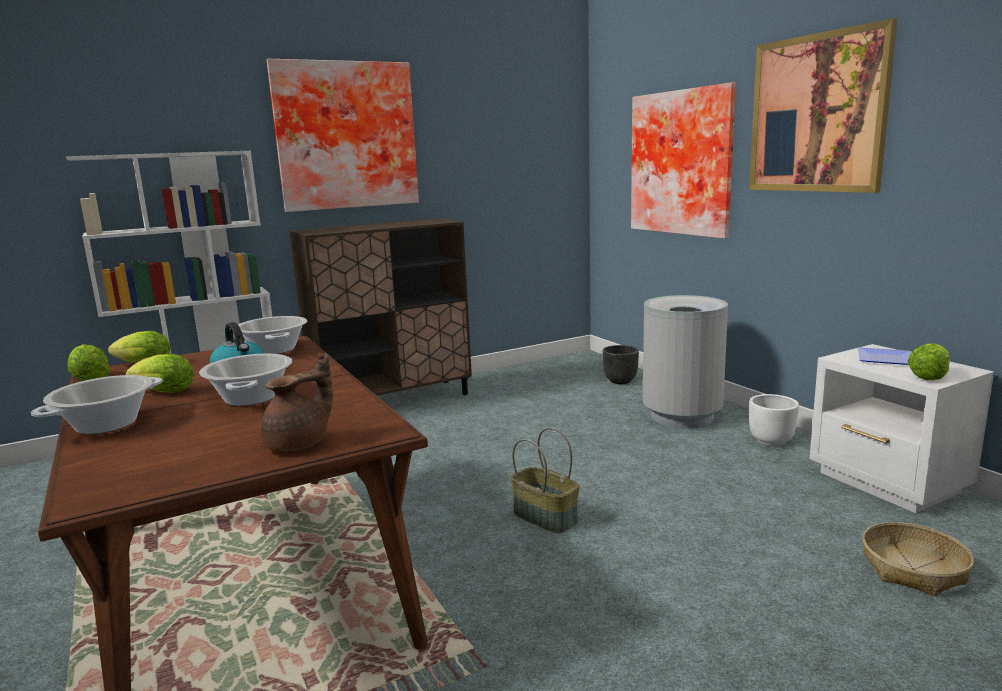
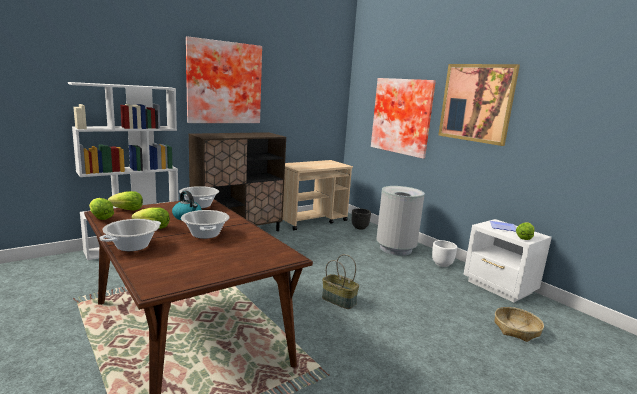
camera: 10 degrees left, 0 degrees up
(300, 444) = (249, 261): brown teapot -> none
(534, 373) = (312, 220): none -> beige cart

